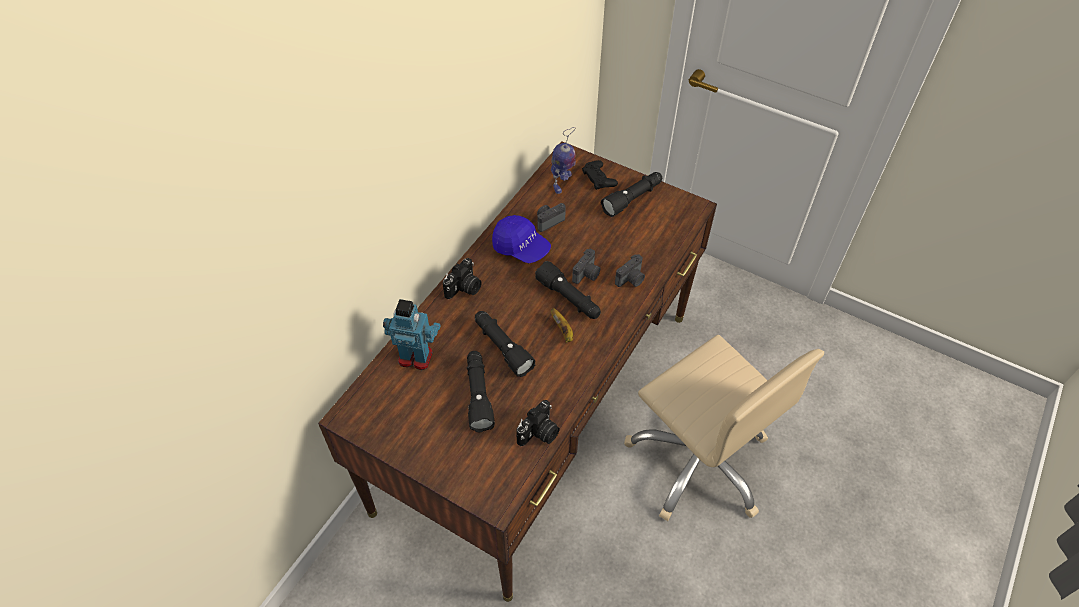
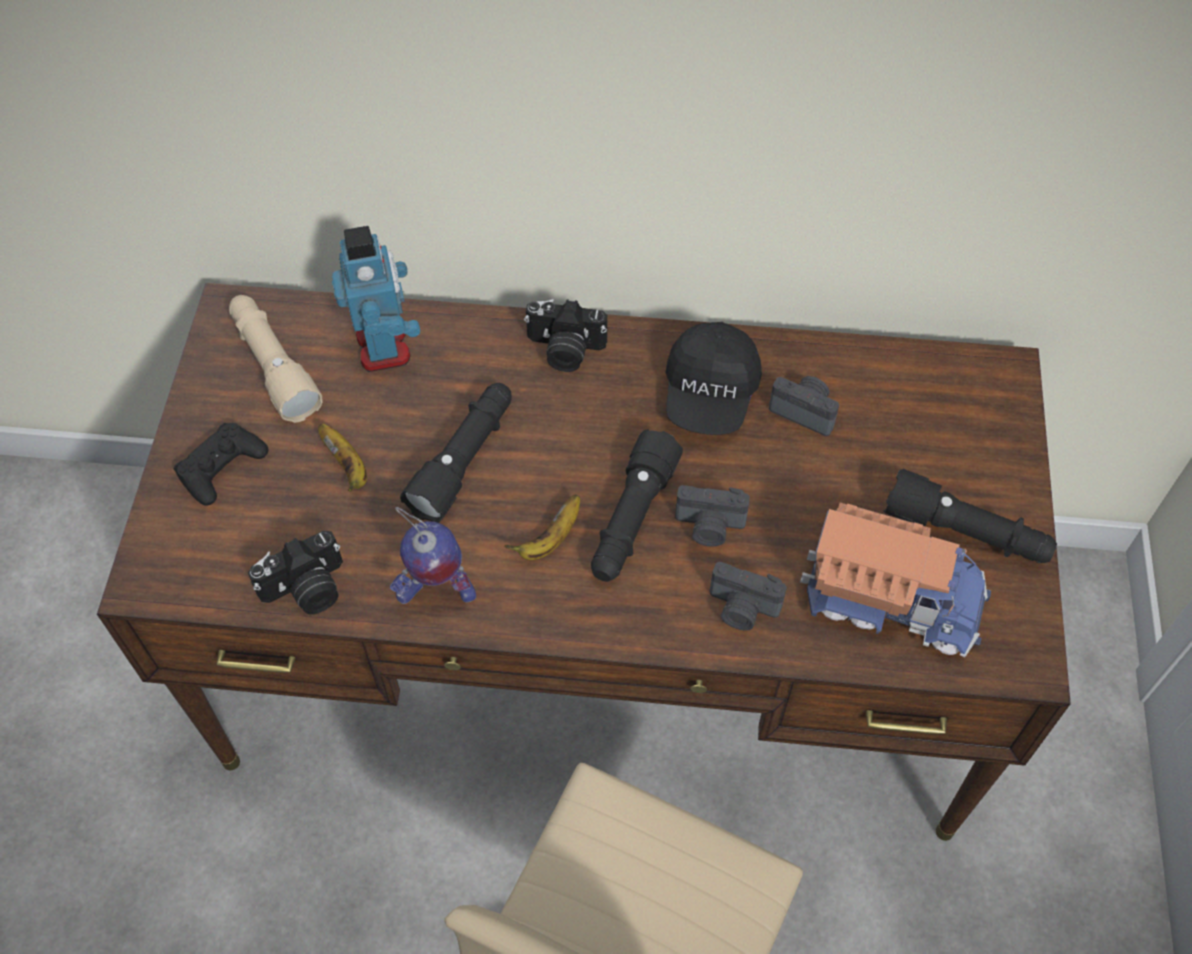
camera: 65 degrees right, 5 degrees up
(396, 407) = (273, 366): none -> beige flashlight
(478, 395) = (348, 466): black flashlight -> banana
(521, 248) = (709, 395): blue cap -> black cap
(539, 433) = (307, 590): camera -> camera turned 45 degrees counterclockwise
(561, 182) = (921, 393): toy robot -> toy robot (435, 592)
(599, 178) = (980, 451): black game controller -> black game controller (222, 467)
(648, 232) = (892, 595): none -> toy truck

